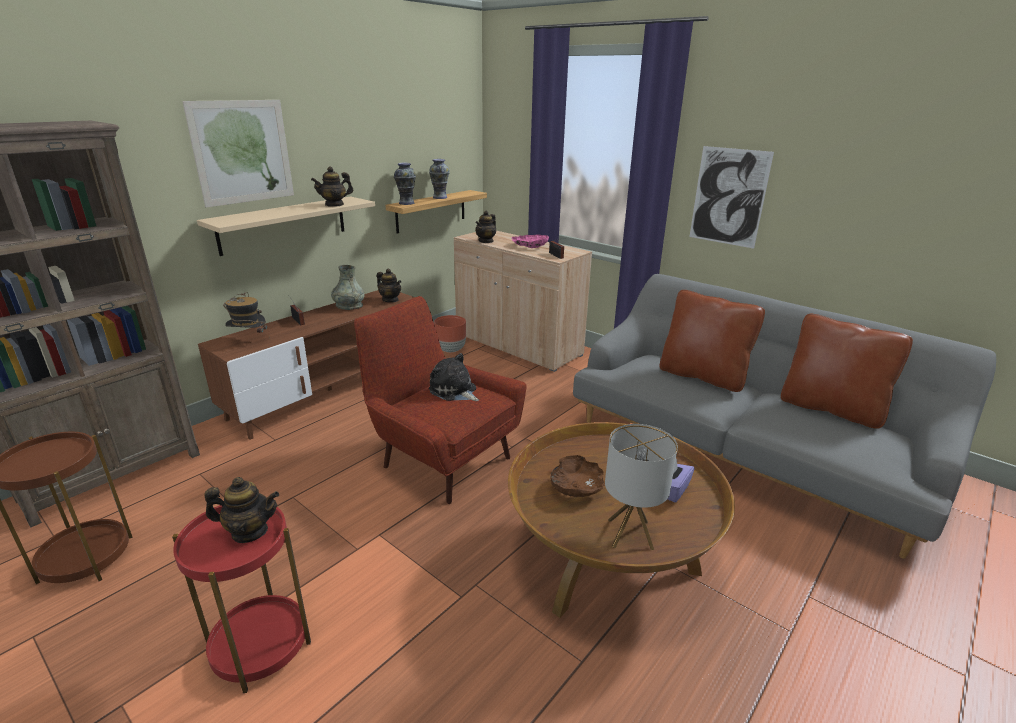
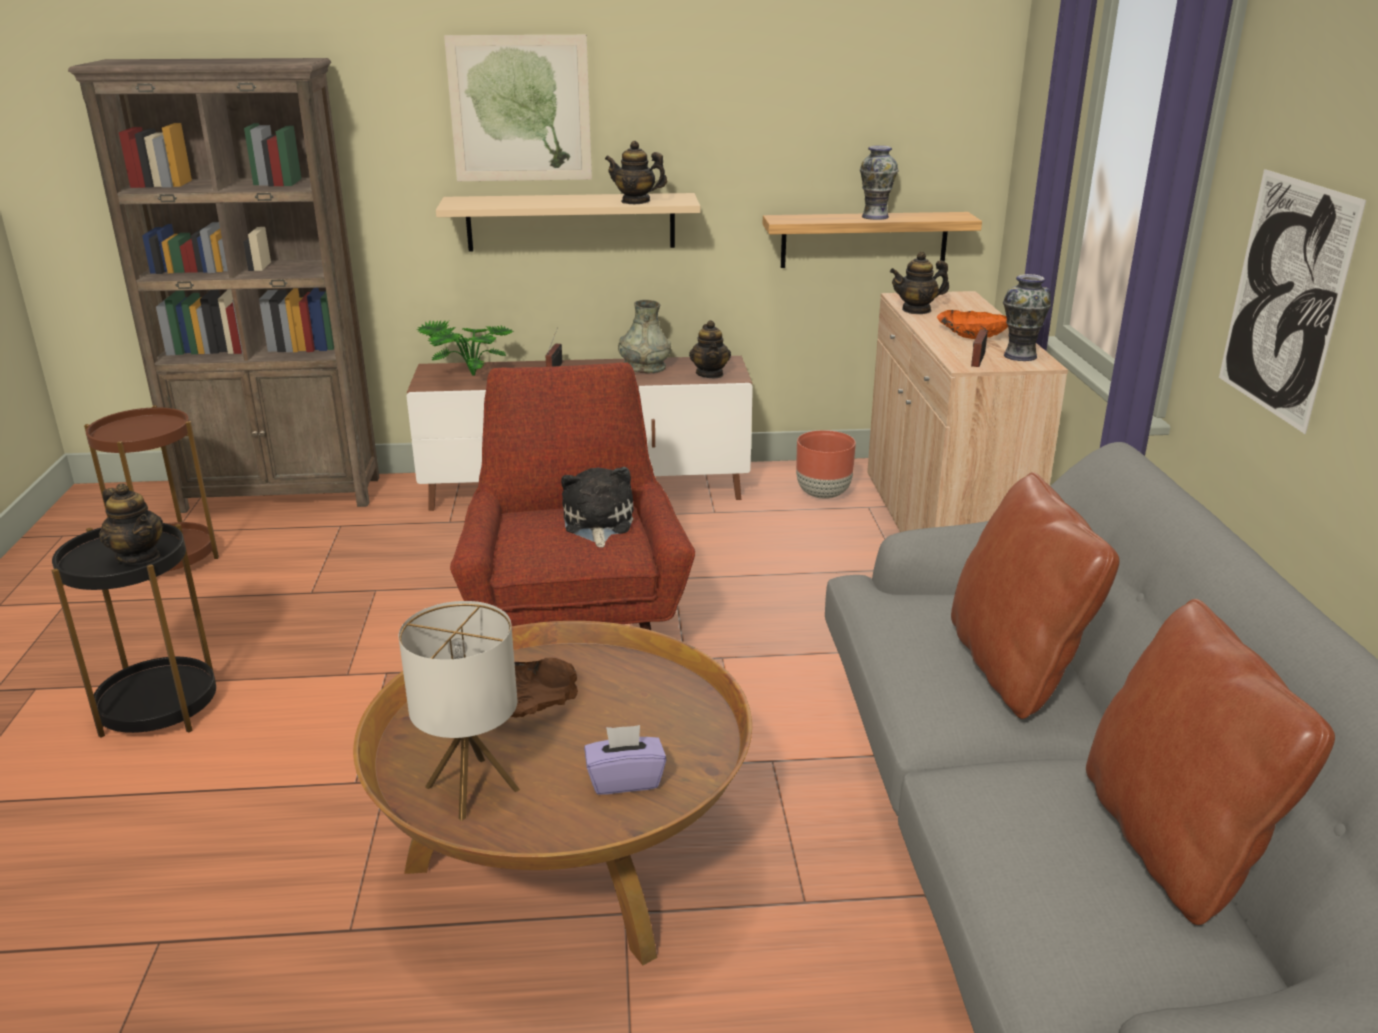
camera: 45 degrees right, 0 degrees up
(249, 340) = (467, 375): hat -> potted plant
(260, 646) = (159, 708): red side table -> black side table
(406, 203) = (797, 218): vase -> vase (1020, 356)
(530, 246) = (973, 334): pink bowl -> orange bowl

